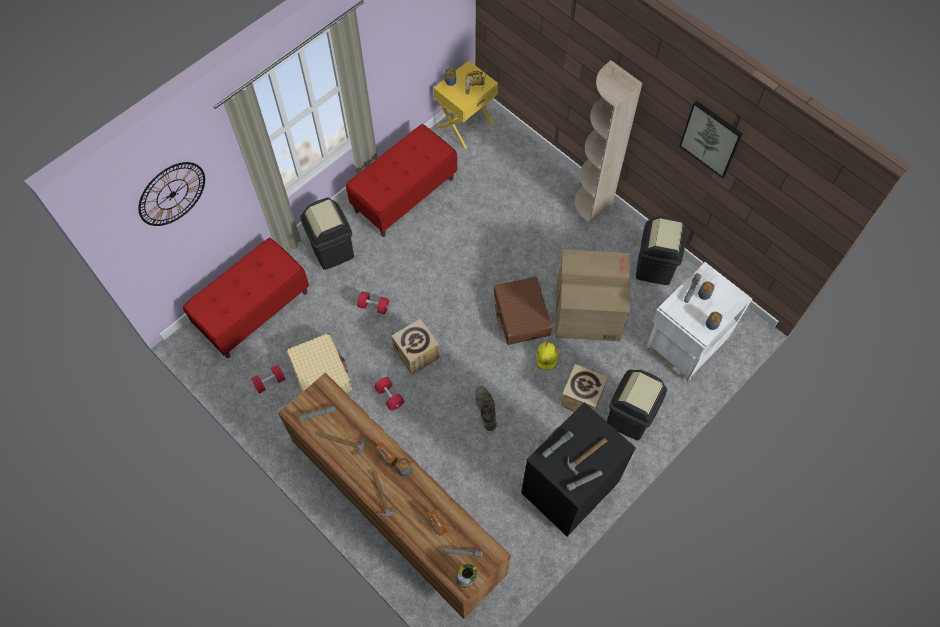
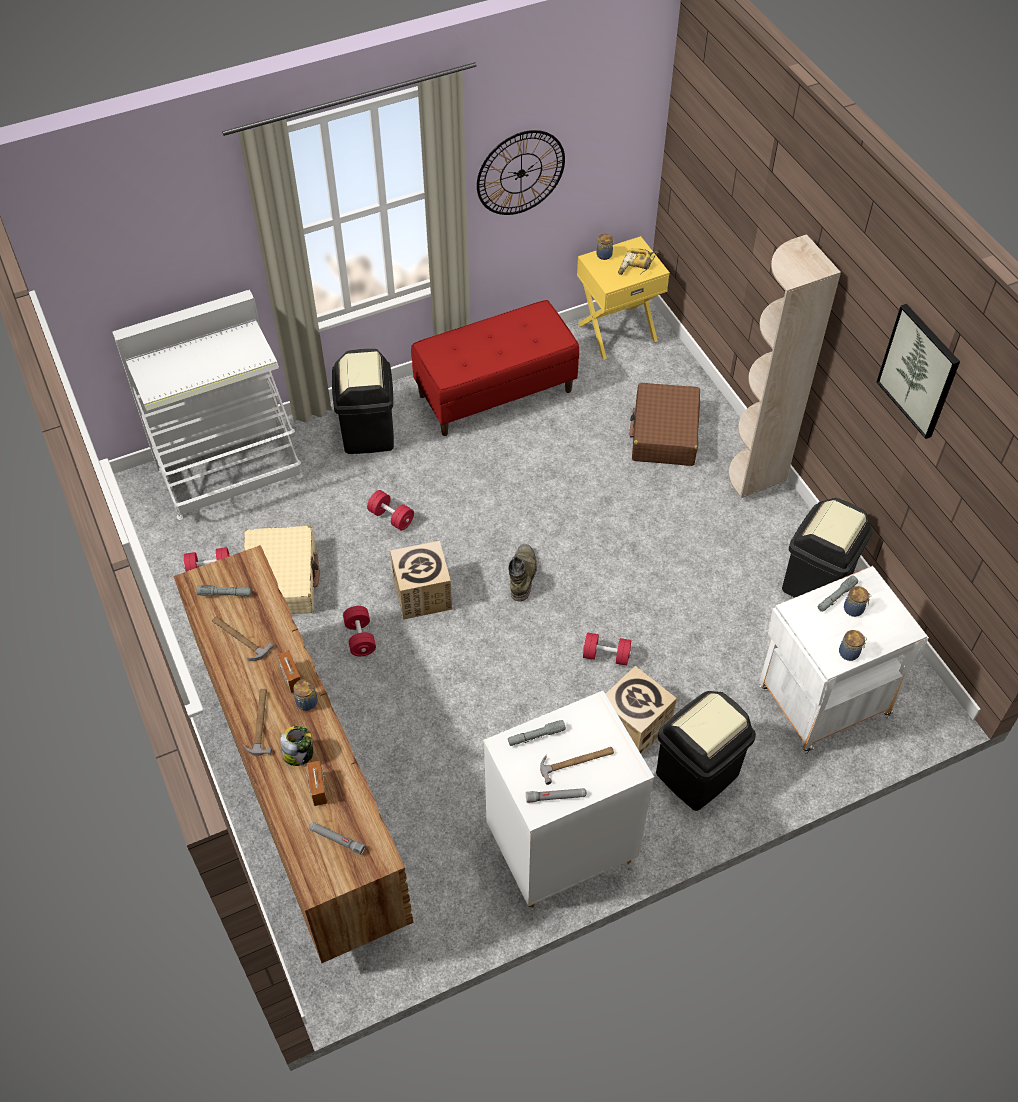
camera: 20 degrees right, 10 degrees down
(172, 194) = (146, 249): wall clock -> wall clock (521, 173)
(254, 310) = (231, 476): red bench -> white shoe rack
(466, 577) = (325, 875): jar -> jar (299, 754)
(486, 409) = (488, 696): green boot -> green boot (522, 575)
(521, 315) = (592, 589): brown suitcase -> brown suitcase (664, 434)
(547, 357) = (606, 655): yellow hard hat -> red dumbbell
(568, 491) = (559, 847): black dresser -> white dresser
(587, 310) = (691, 611): cardboard box -> none

